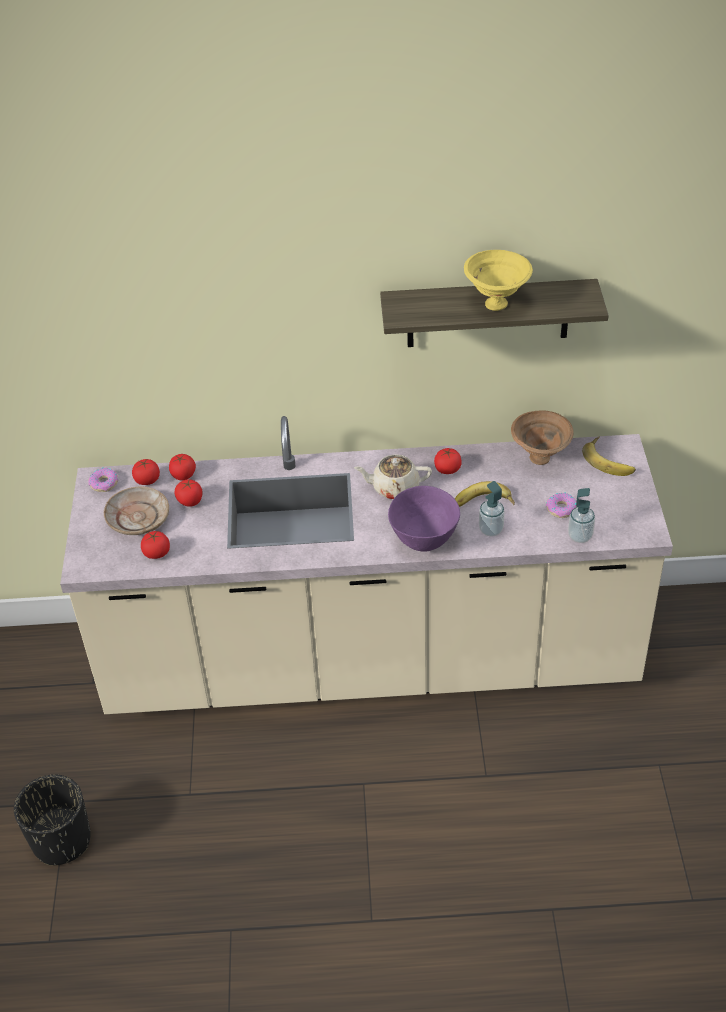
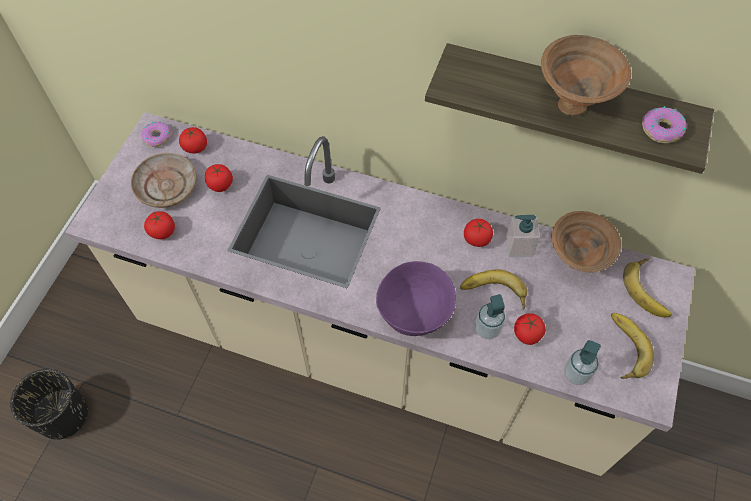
camera: 20 degrees right, 15 degrees up
(183, 475) = (229, 153): tomato -> tomato (527, 334)
(394, 487) = (415, 241): beige teapot -> none
(486, 463) = (519, 246): none -> soap dispenser
(495, 303) = (572, 104): yellow bowl -> brown bowl
(561, 509) = (571, 331): donut -> donut (662, 130)
(608, 506) = (623, 348): none -> banana

